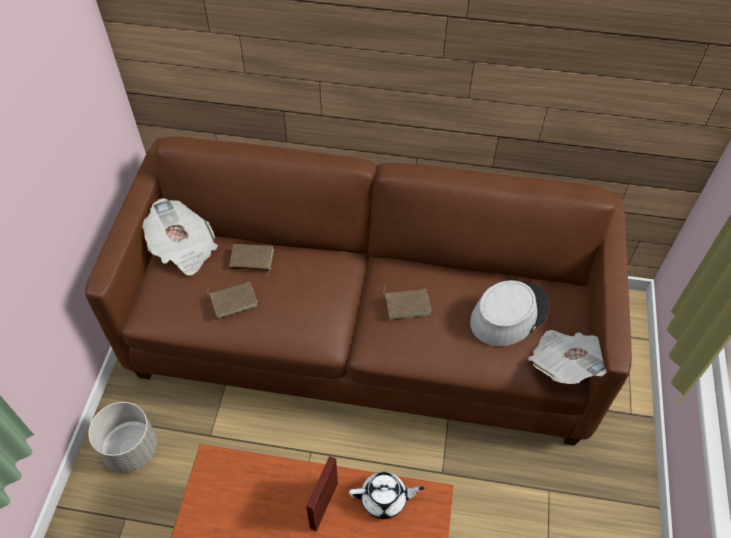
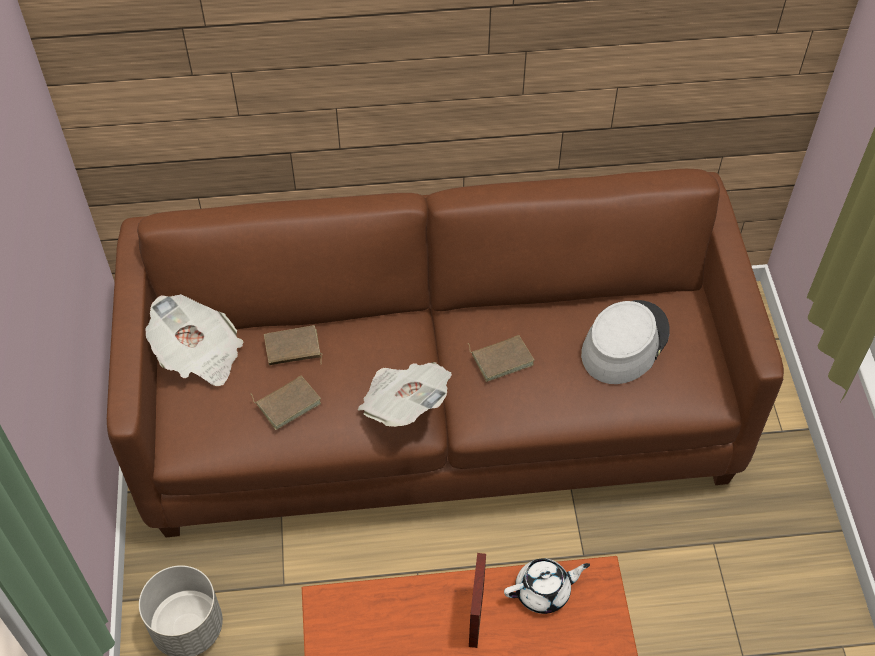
camera: 15 degrees left, 0 degrees up
(565, 364) = (705, 385): newspaper -> newspaper (404, 404)

